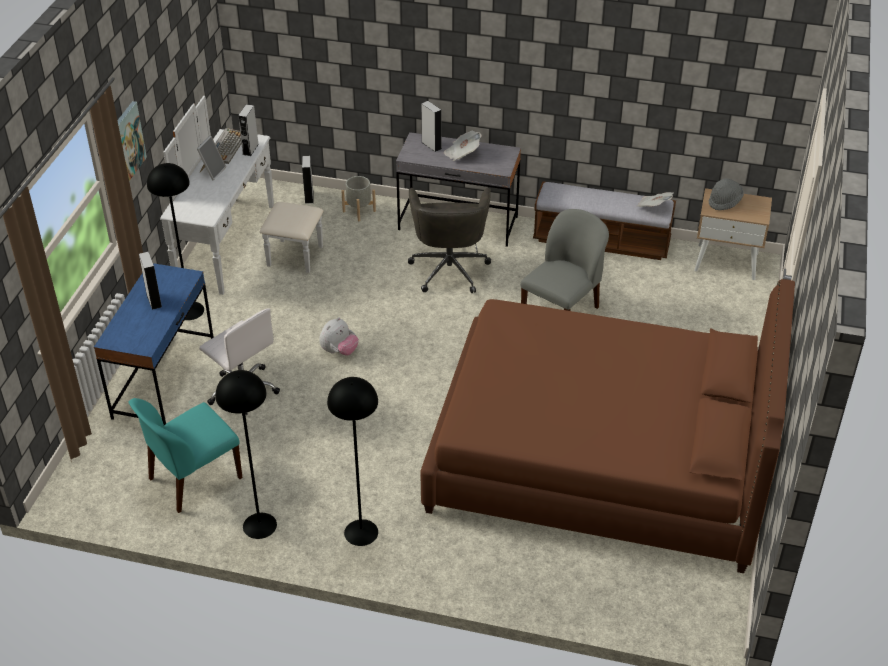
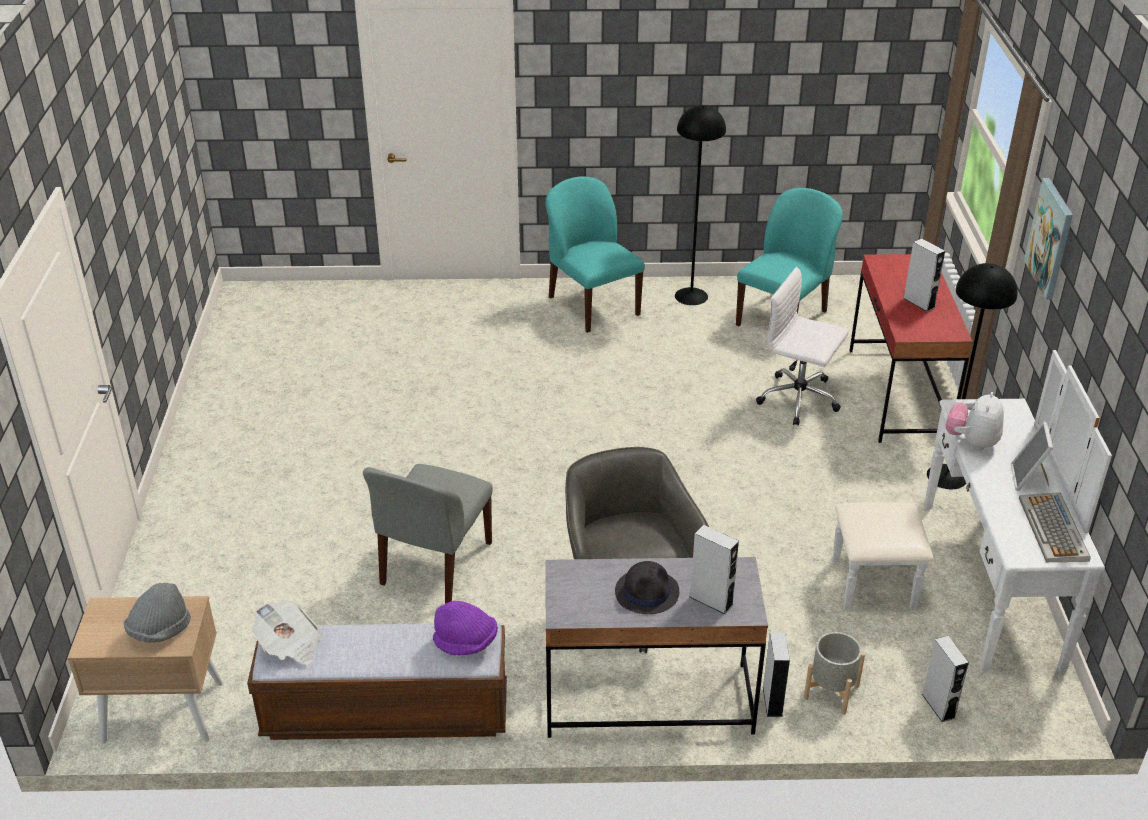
camera: 165 degrees right, 5 degrees down
(164, 380) = (897, 394): blue desk -> red desk
(250, 149) = (1011, 532): grey speaker -> grey speaker (772, 701)
(339, 351) = (717, 460): plush toy -> plush toy (971, 442)
(361, 532) = (592, 305): black floor lamp -> turquoise chair
(462, 154) = (647, 592): newspaper -> black hat
(558, 193) = (466, 642): none -> purple hat
(599, 459) = (362, 399): brown bed -> none

